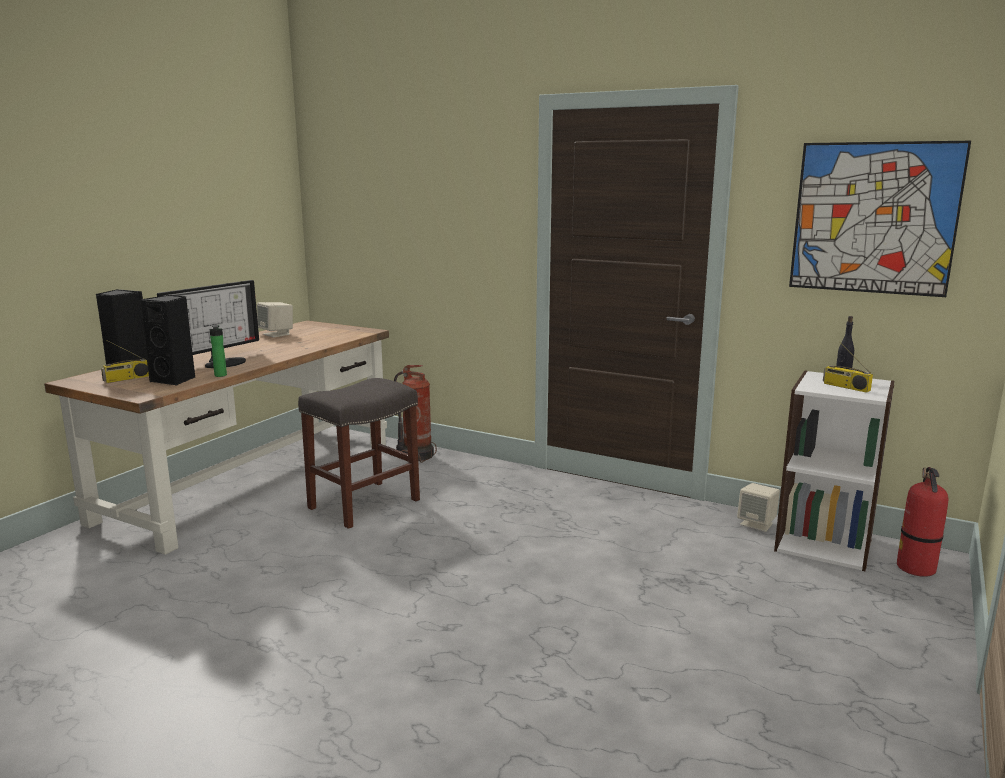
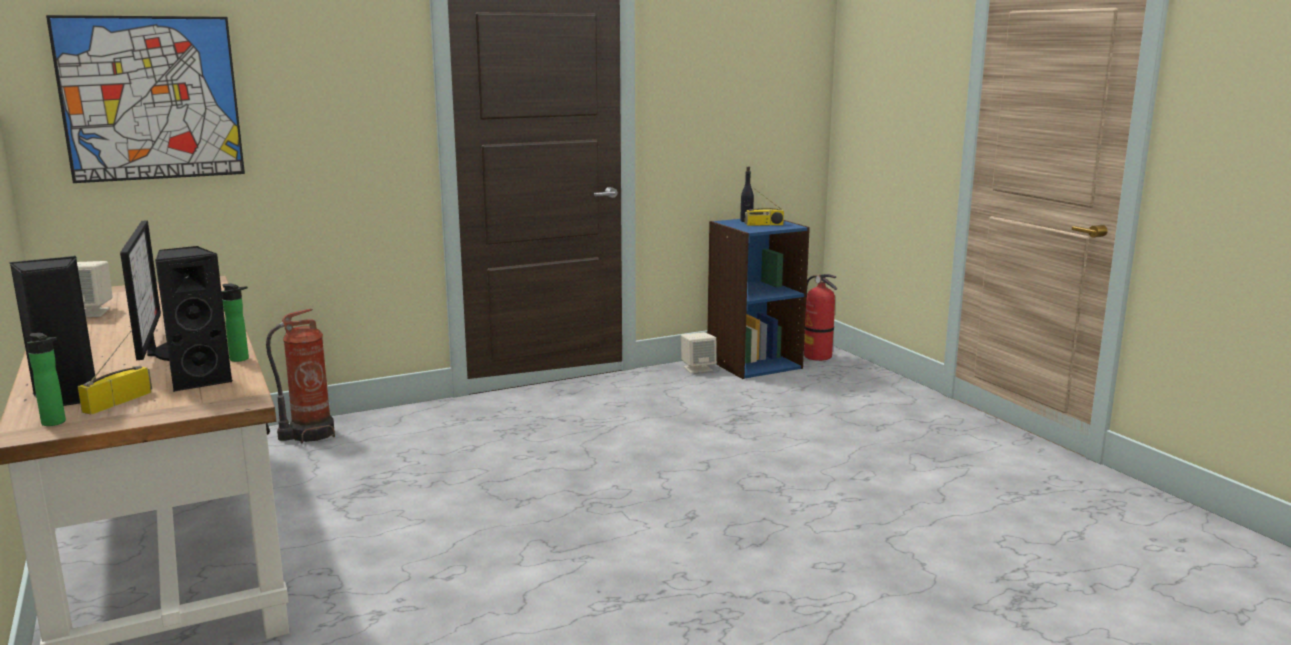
camera: 55 degrees left, 0 degrees up
(86, 380) = (56, 423): none -> bottle
(126, 379) = (118, 401): radio -> radio turned 150 degrees counterclockwise
(363, 504) = (380, 490): grey stool -> none
(824, 543) = (753, 363): white bookcase -> blue bookcase
(874, 218) = (743, 84): picture -> picture (151, 98)

